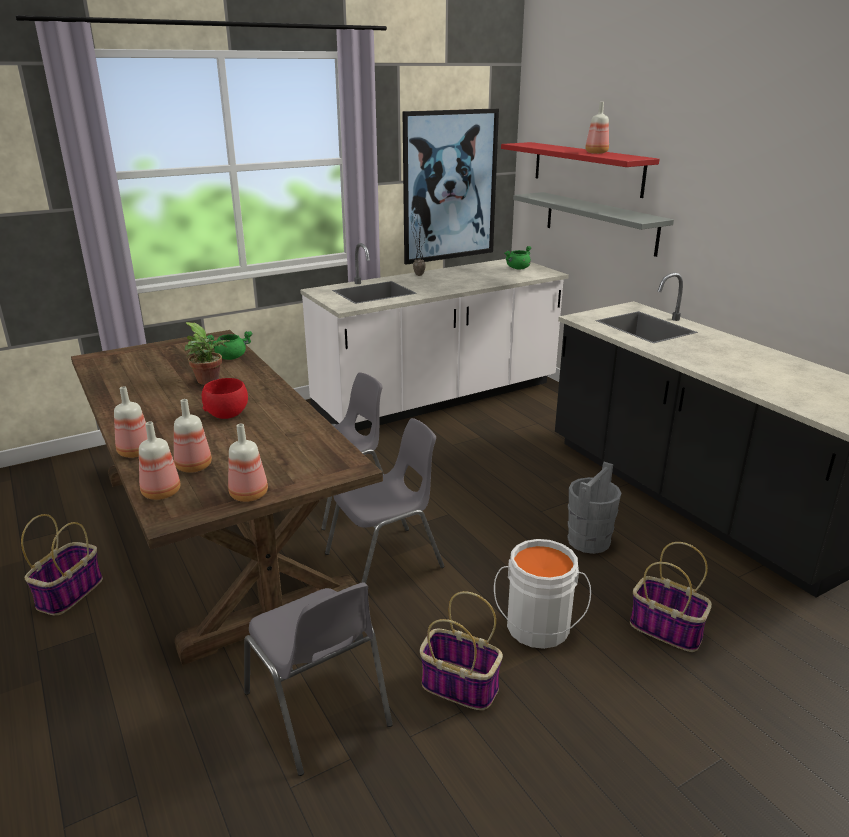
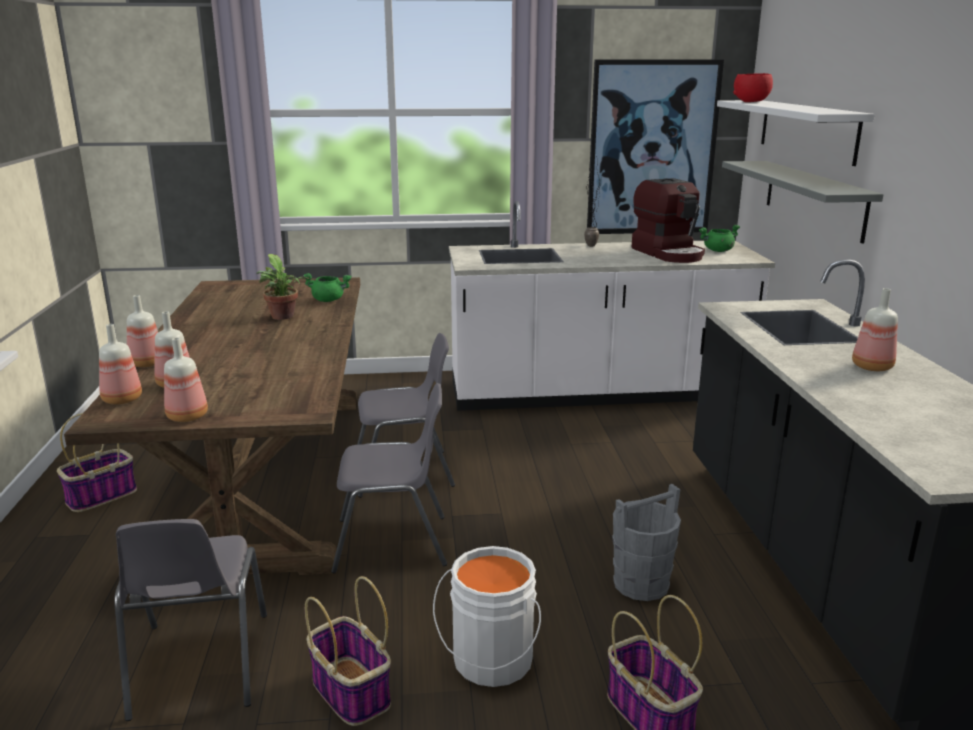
camera: 25 degrees right, 5 degrees down
(227, 414) = (261, 347): red bowl -> red bowl (751, 102)
(486, 275) = (669, 253): none -> coffee machine
(587, 168) = (807, 130): red shelf -> white shelf
(595, 153) = (804, 108): bottle -> bottle (870, 367)

